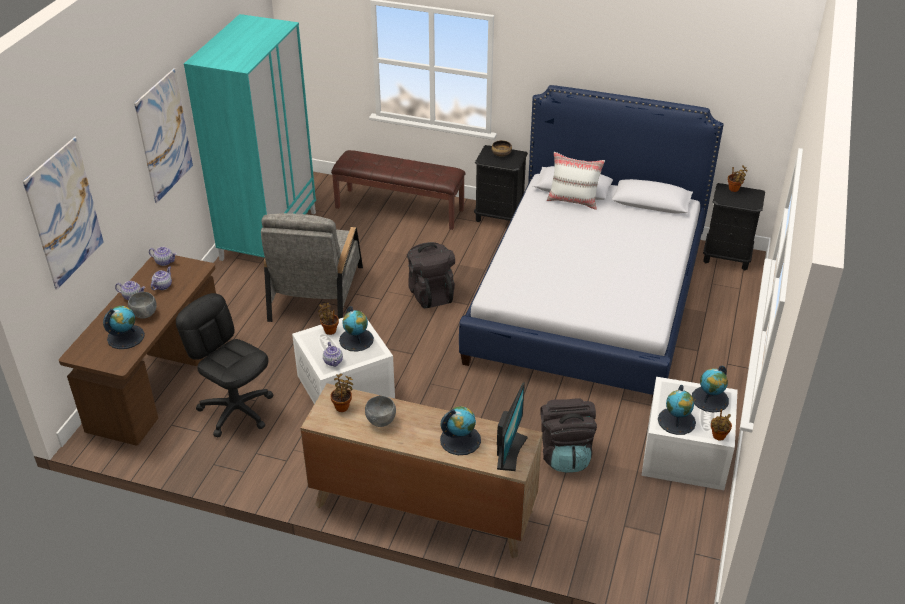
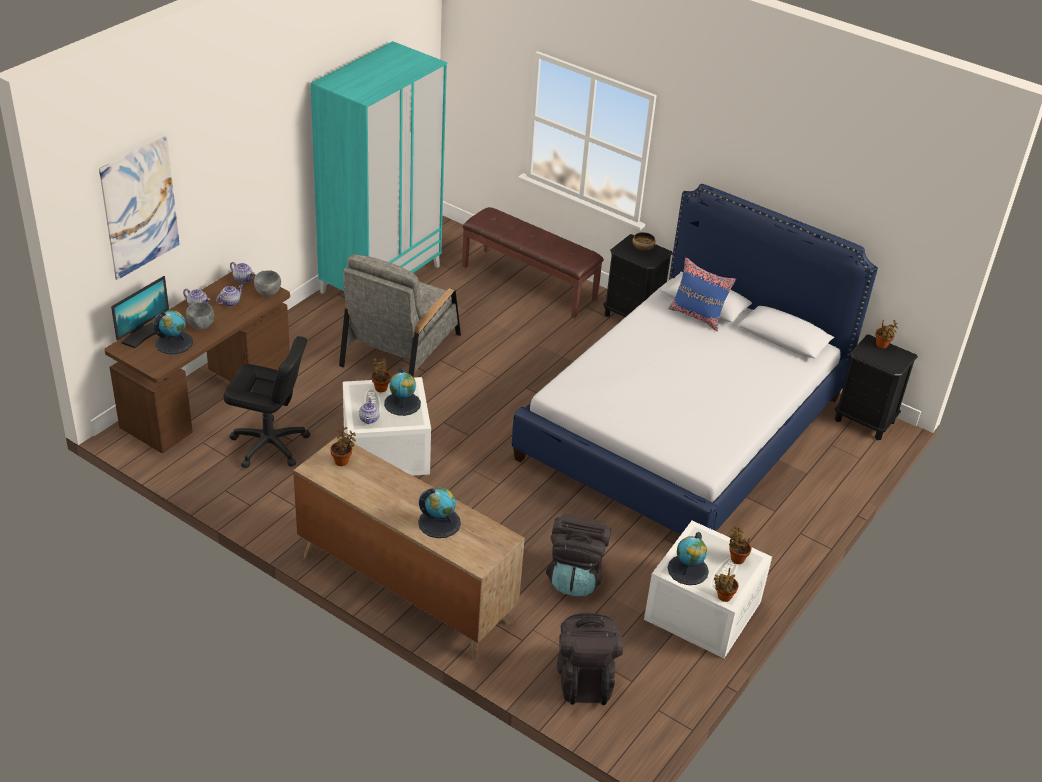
camera: 15 degrees right, 0 degrees up
(164, 136) = (273, 152): picture -> none
(236, 410) = (269, 445): black office chair -> black office chair turned 135 degrees clockwise
(381, 421) = (372, 484): grey bowl -> grey bowl (268, 292)
(430, 293) = (518, 379): black backpack -> black backpack (584, 679)
(510, 451) = (482, 547): monitor -> monitor (143, 334)
(573, 201) = (697, 316): white pillow -> blue pillow
(710, 399) = (736, 558): globe -> potted plant

